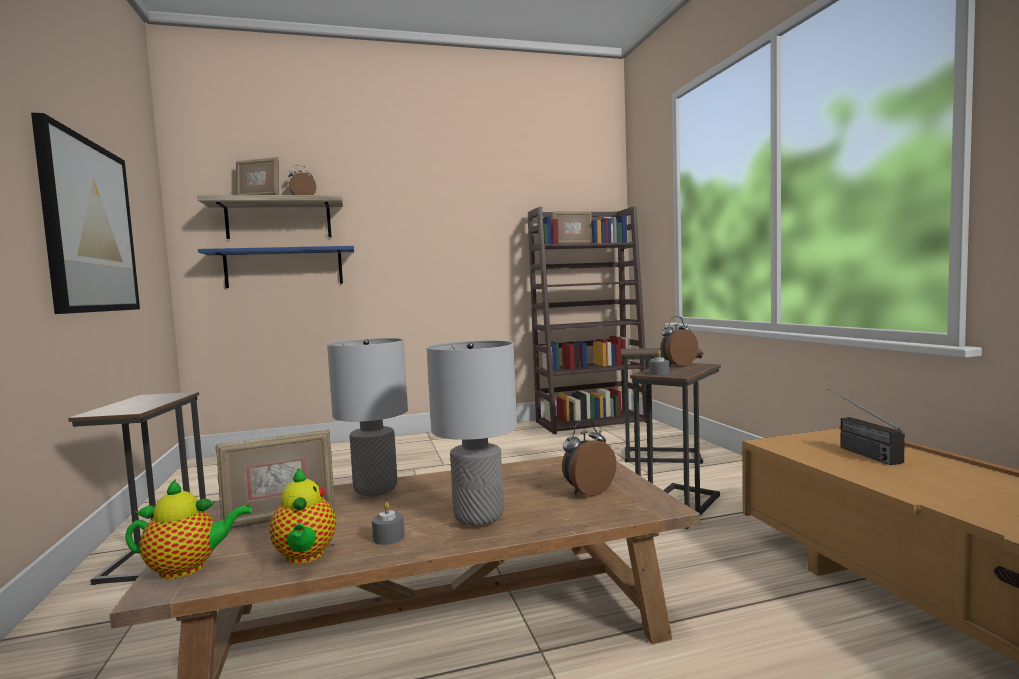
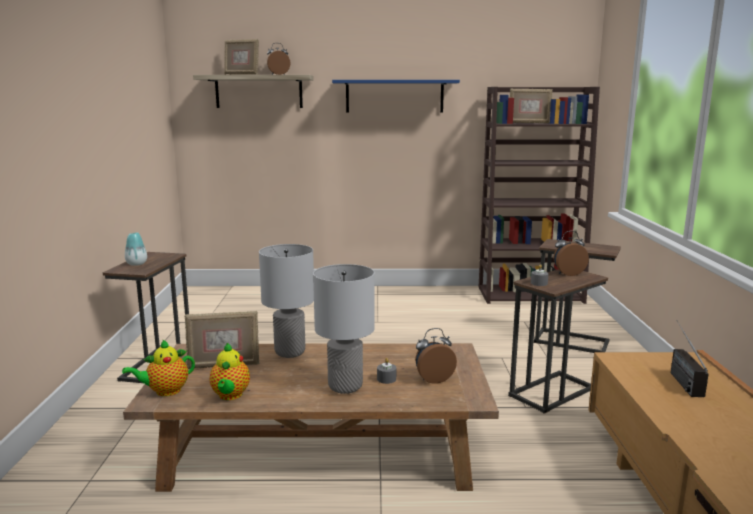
camera: 15 degrees right, 10 degrees up
(89, 227) = (113, 121): picture -> none
(124, 405) = (136, 264): none -> vase
(188, 568) = (165, 391): teapot -> teapot turned 150 degrees clockwise
(284, 268) = (262, 134): blue shelf -> blue shelf (394, 96)
(388, 537) = (283, 391): grey candle -> grey candle (386, 379)

